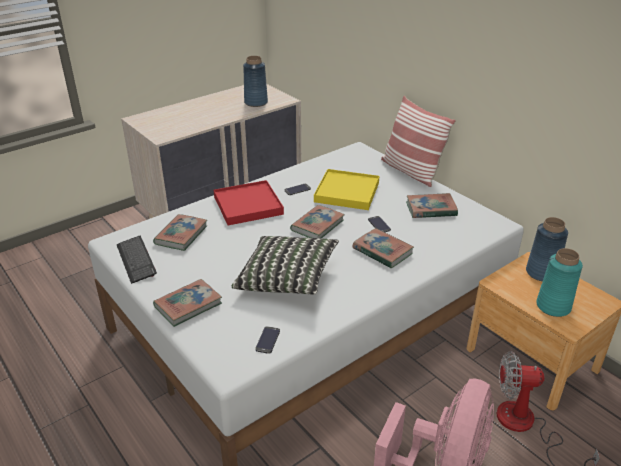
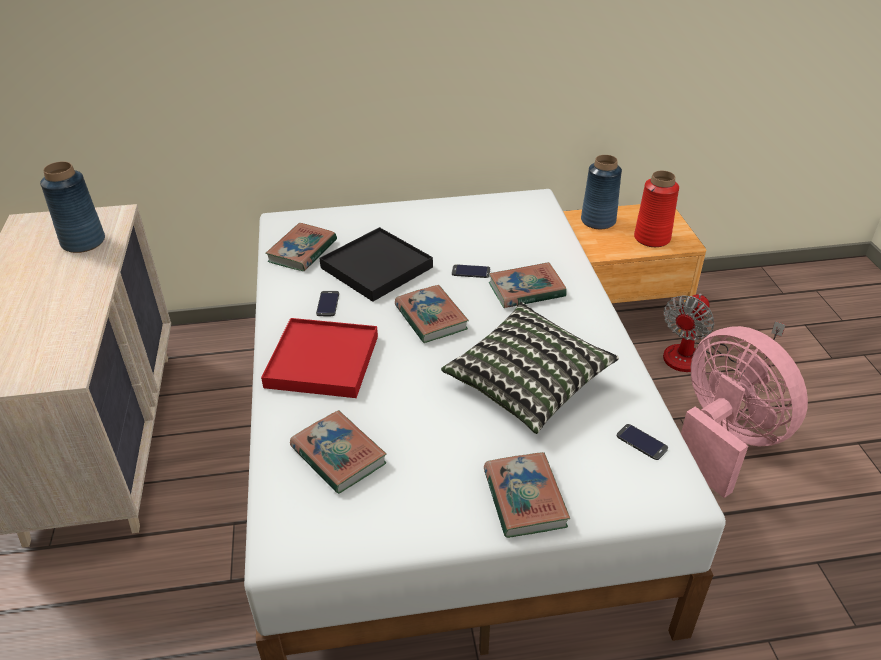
camera: 60 degrees left, 5 degrees up
(136, 260) = (364, 529): keyboard -> none
(346, 192) = (376, 268): yellow tray -> black tray
(411, 171) = (378, 206): pillow -> none
(431, 209) = (471, 225): book -> book (302, 251)
(553, 306) = (652, 238): turquoise vase -> red vase

